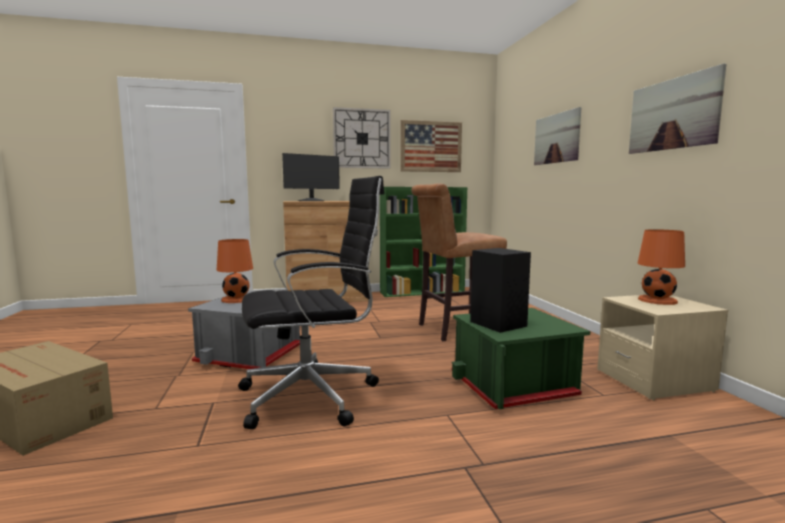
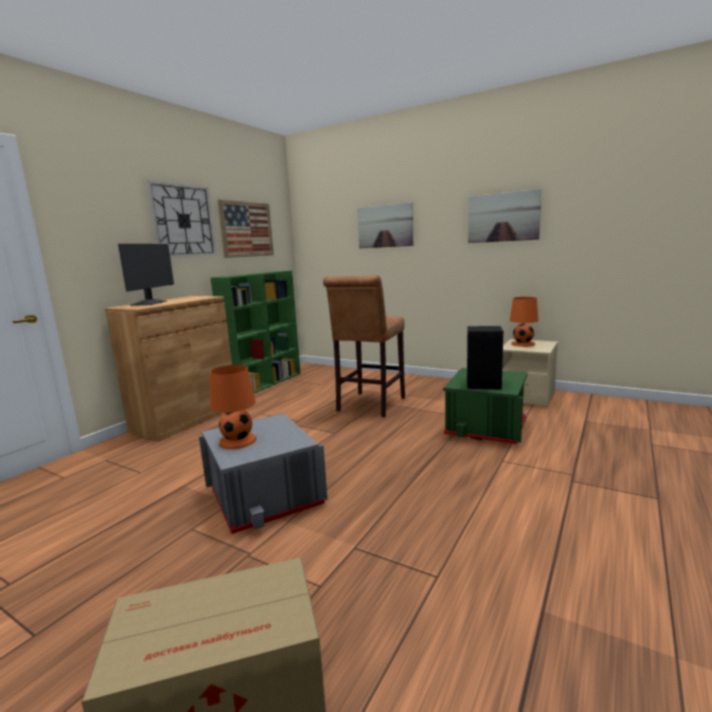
camera: 45 degrees left, 5 degrees up
(313, 396) = (409, 496): black office chair -> none

